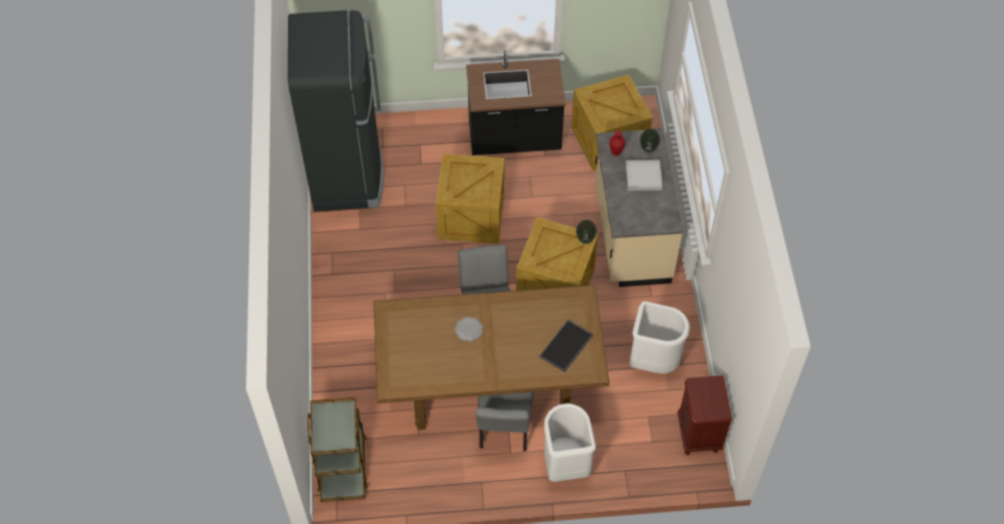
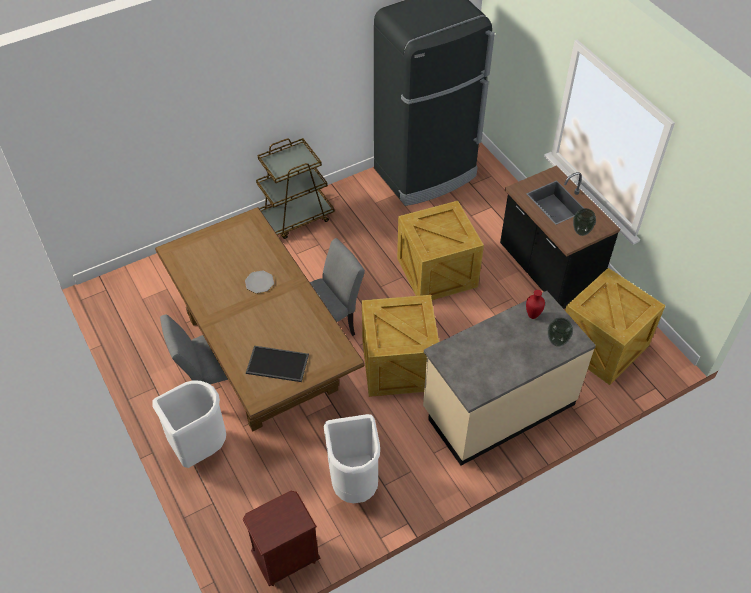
camera: 65 degrees right, 5 degrees down
(343, 466) = (134, 284): brown cart -> brown cart (295, 218)
(585, 240) = (426, 343): vase -> vase (581, 232)
(643, 176) = (518, 350): white tray -> none

